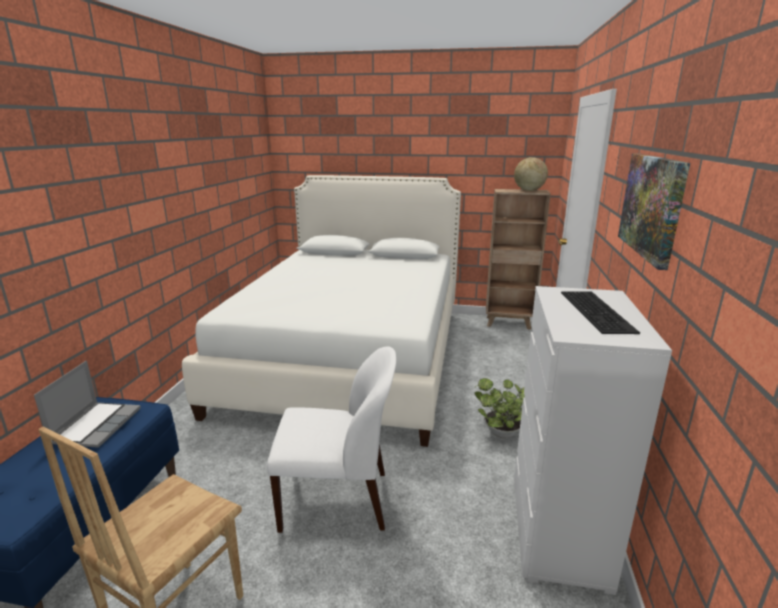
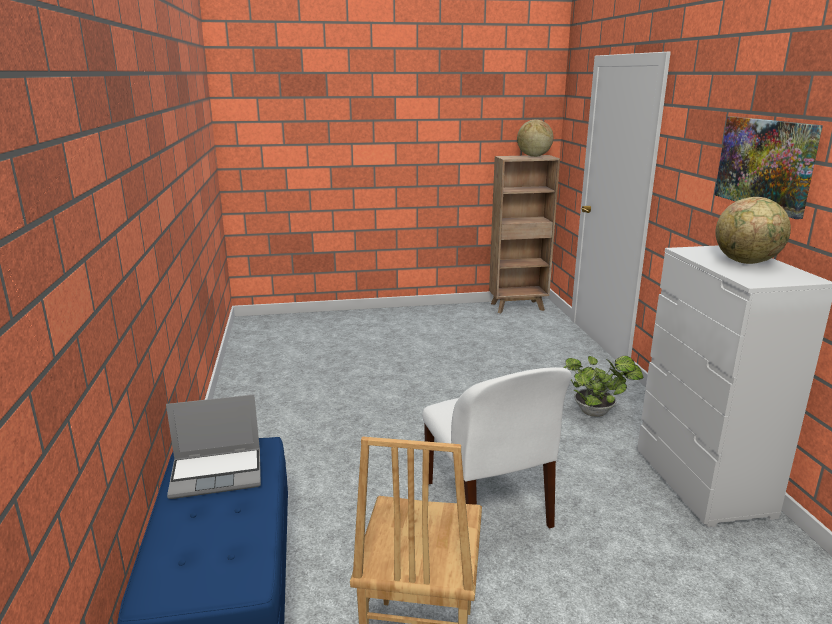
camera: 20 degrees left, 0 degrees up
(96, 425) = (218, 473): laptop -> laptop turned 90 degrees clockwise
(338, 500) = (488, 506): white chair -> white chair turned 90 degrees clockwise
(351, 356) = (375, 365): white bed -> none
(598, 311) = (746, 262): keyboard -> globe

